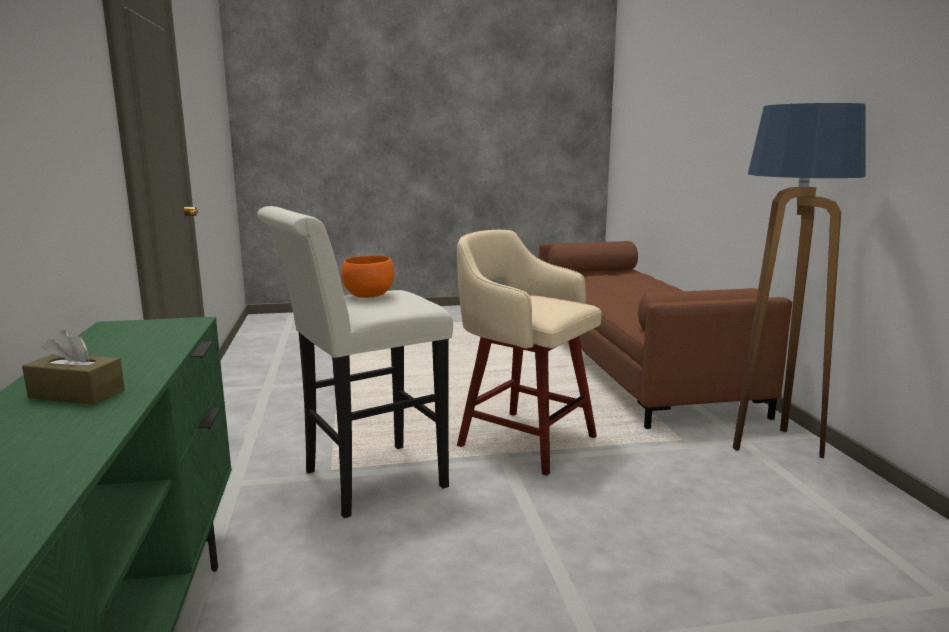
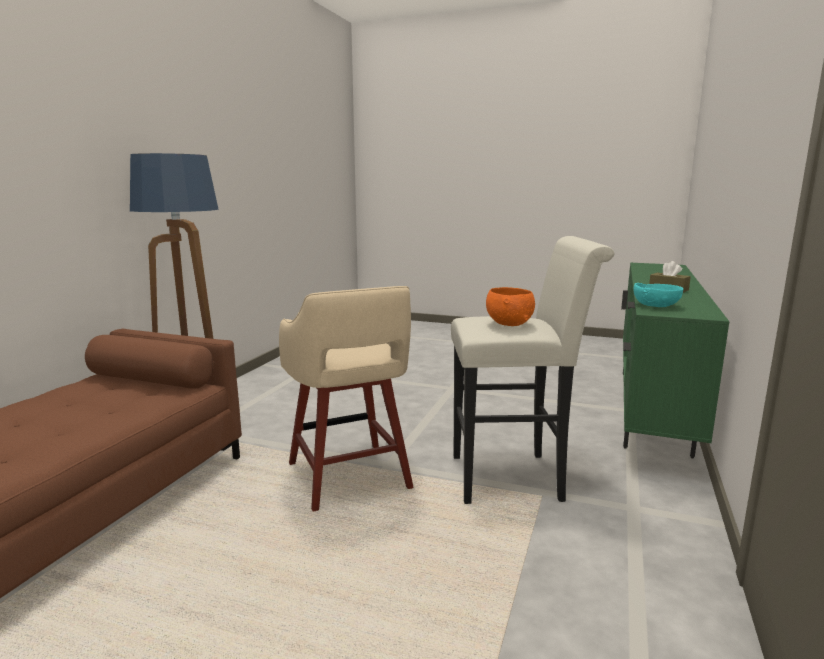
camera: 150 degrees left, 0 degrees up
(170, 335) = (656, 305): none -> turquoise bowl

